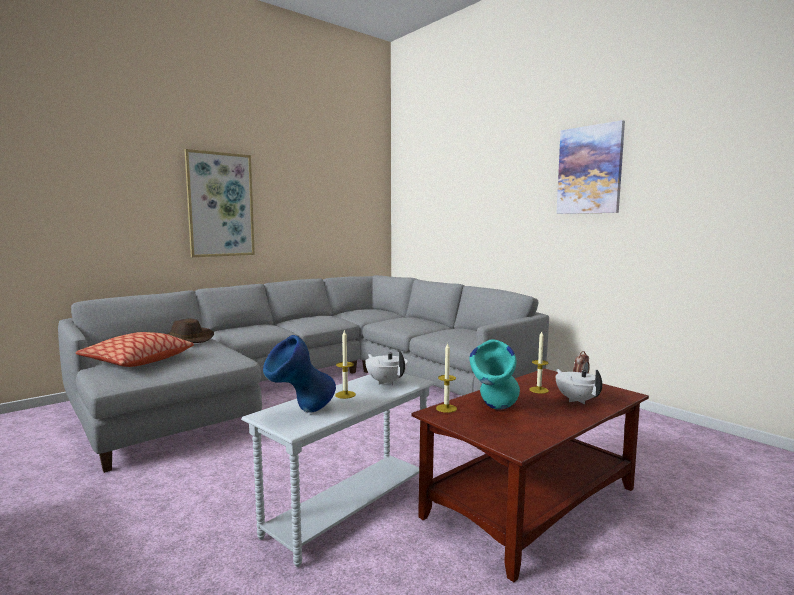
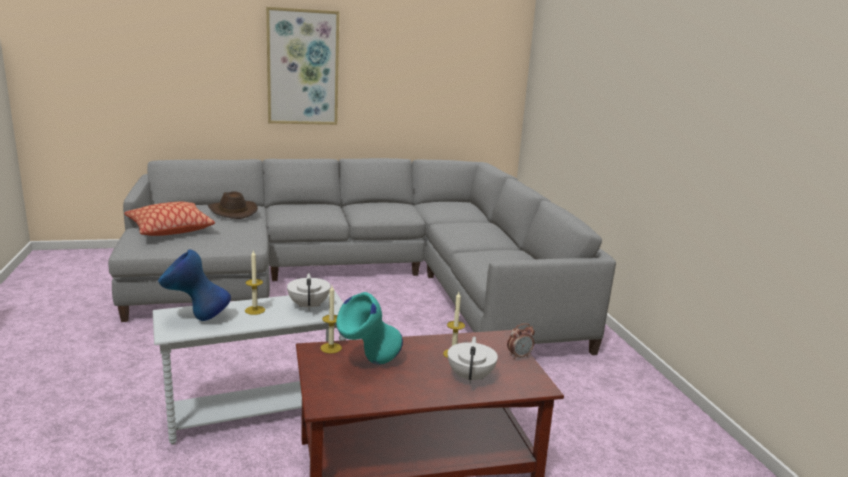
camera: 25 degrees right, 10 degrees up
(589, 170) = (705, 73): picture -> none

